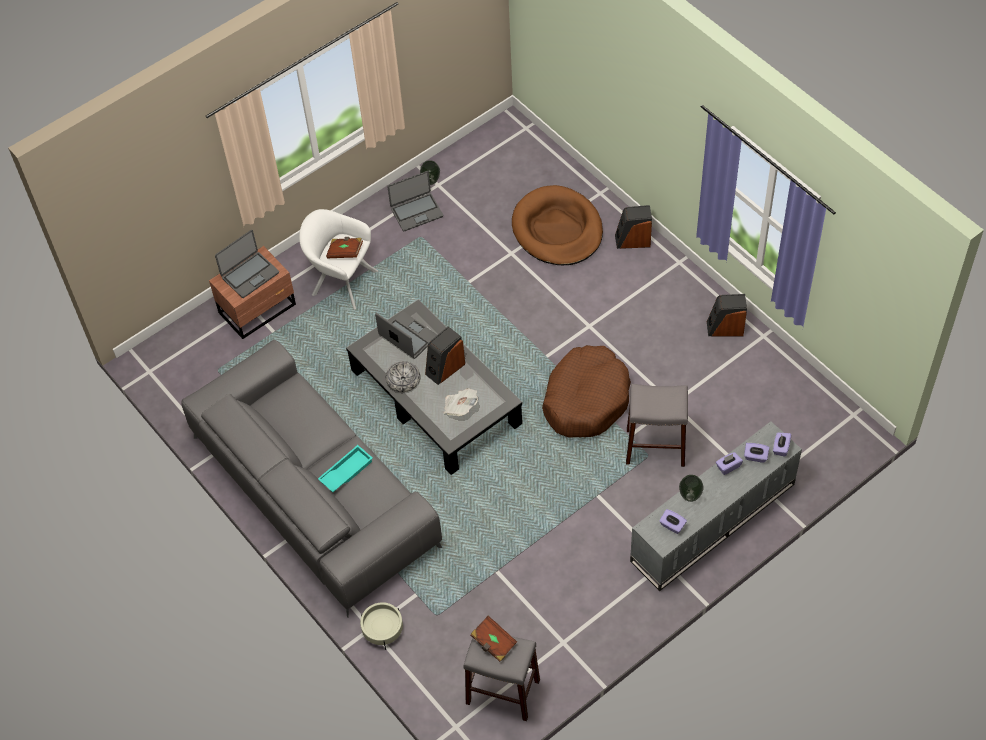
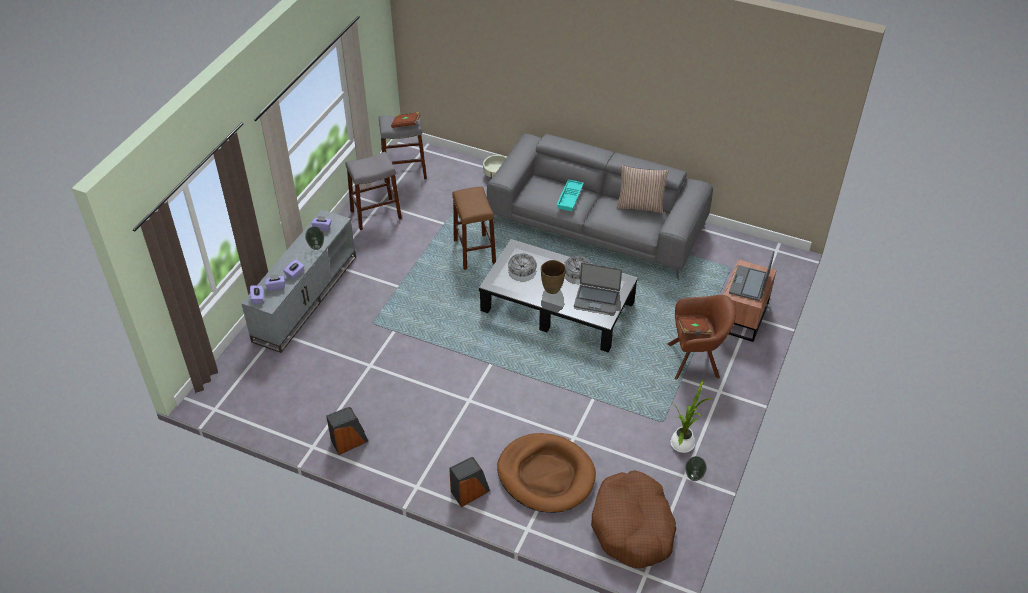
camera: 150 degrees right, 10 degrees down
(274, 427) = (640, 205): none -> pillow
(341, 281) = (697, 360): white armchair -> brown armchair
(416, 212) = (683, 442): laptop -> potted plant
(445, 368) = (552, 288): speaker -> brown vase
(460, 407) = (522, 268): newspaper -> bowl
(484, 509) = (474, 252): none -> brown stool
(586, 399) = (441, 344): brown dog bed -> brown dog bed (633, 527)
(655, 447) = (370, 330): grey stool -> grey stool (376, 214)

